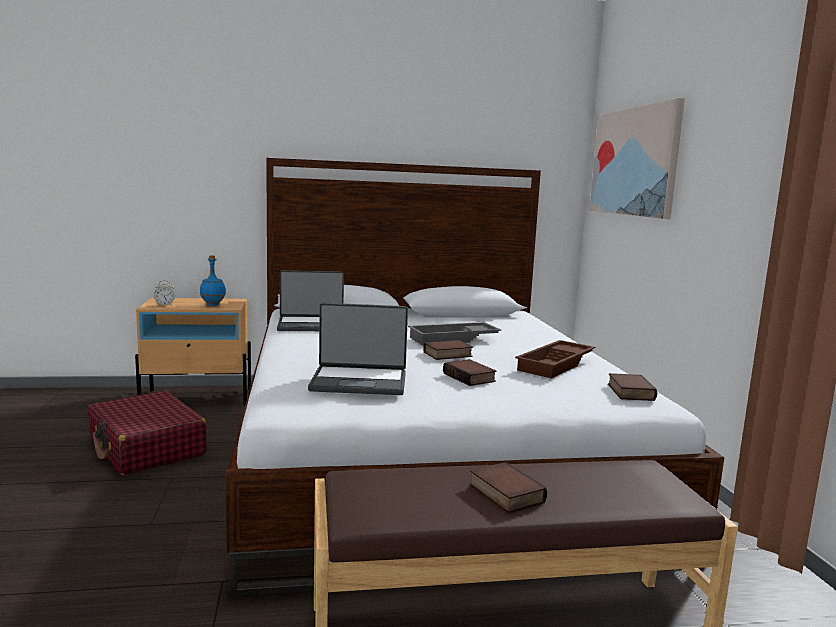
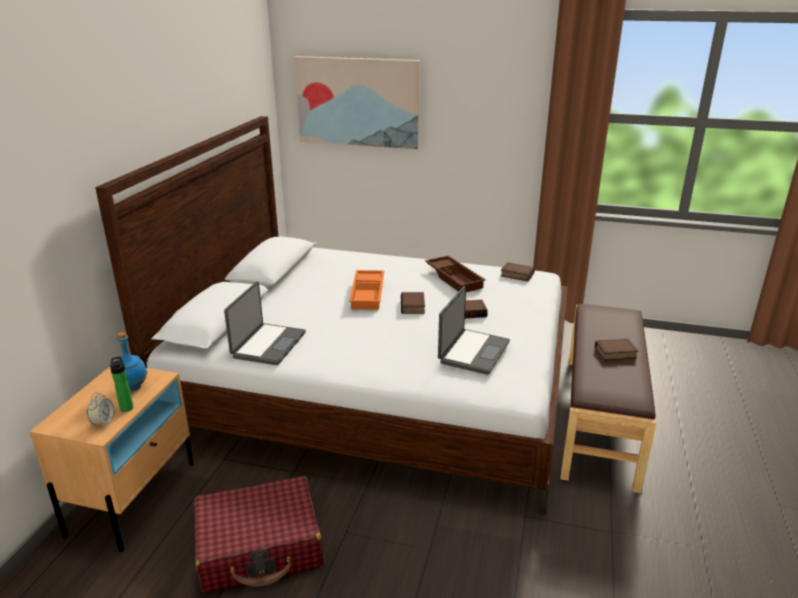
camera: 65 degrees left, 15 degrees up
(186, 307) = (126, 407): none -> bottle
(453, 339) = (368, 294): grey tray -> orange tray

